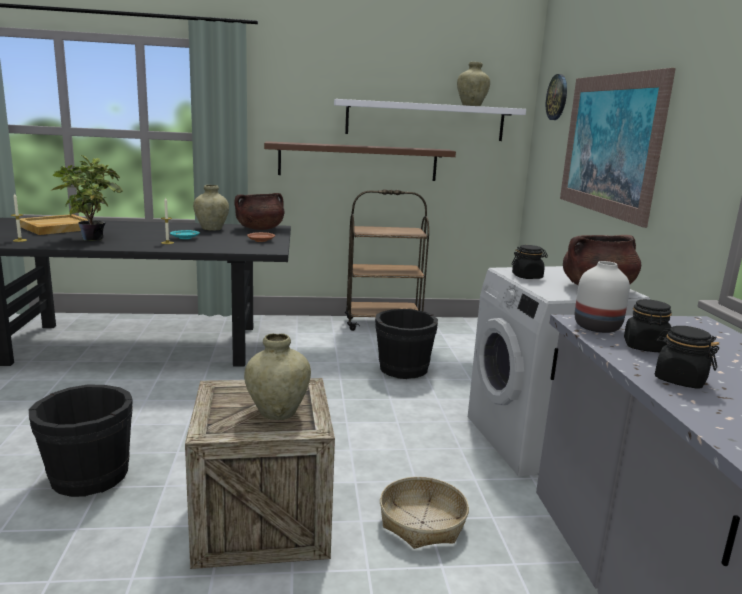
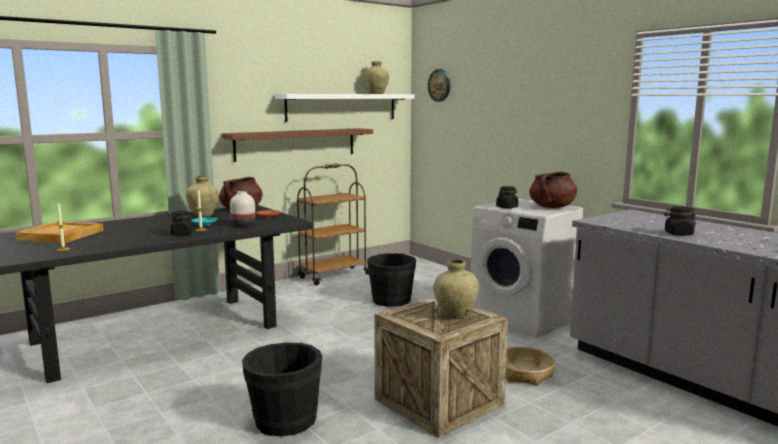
camera: 30 degrees left, 5 degrees down
(92, 238) = (126, 237): potted plant -> none
(597, 327) = (603, 221): white vase -> white vase (243, 225)
(609, 144) = (505, 116): picture -> none
(645, 347) = (639, 225): black jar -> black jar (181, 234)

